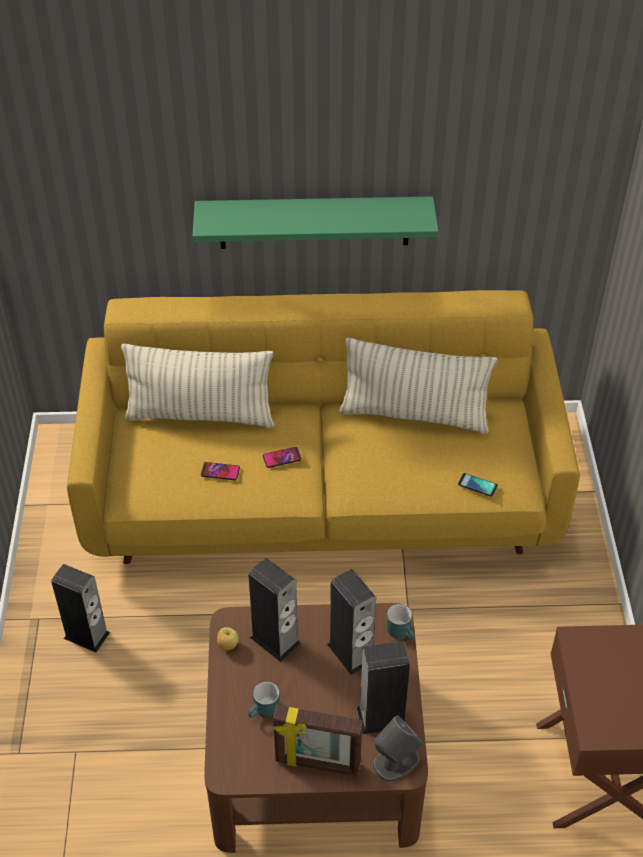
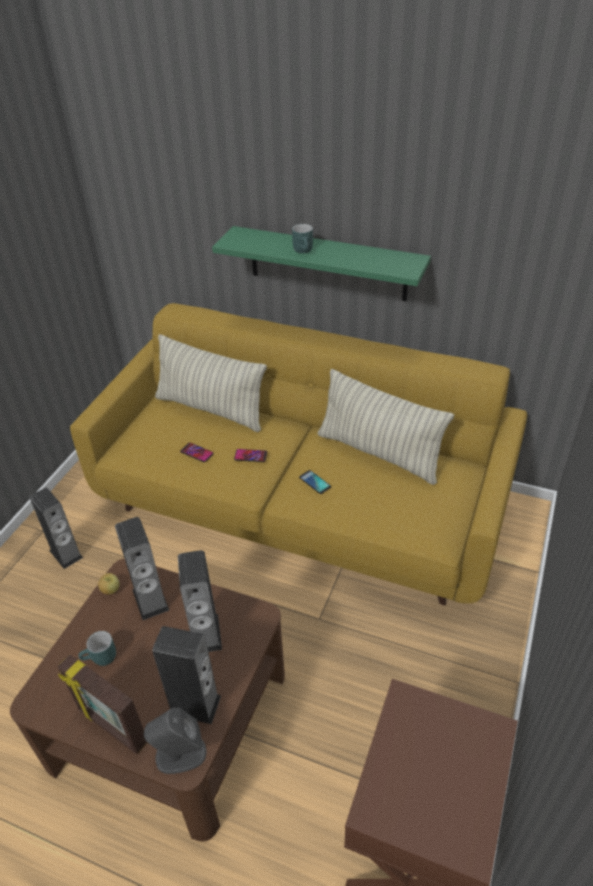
camera: 25 degrees right, 5 degrees down
(402, 631) = (261, 631): turquoise mug -> turquoise mug (305, 250)
(477, 485) = (402, 525): phone -> phone (315, 482)

